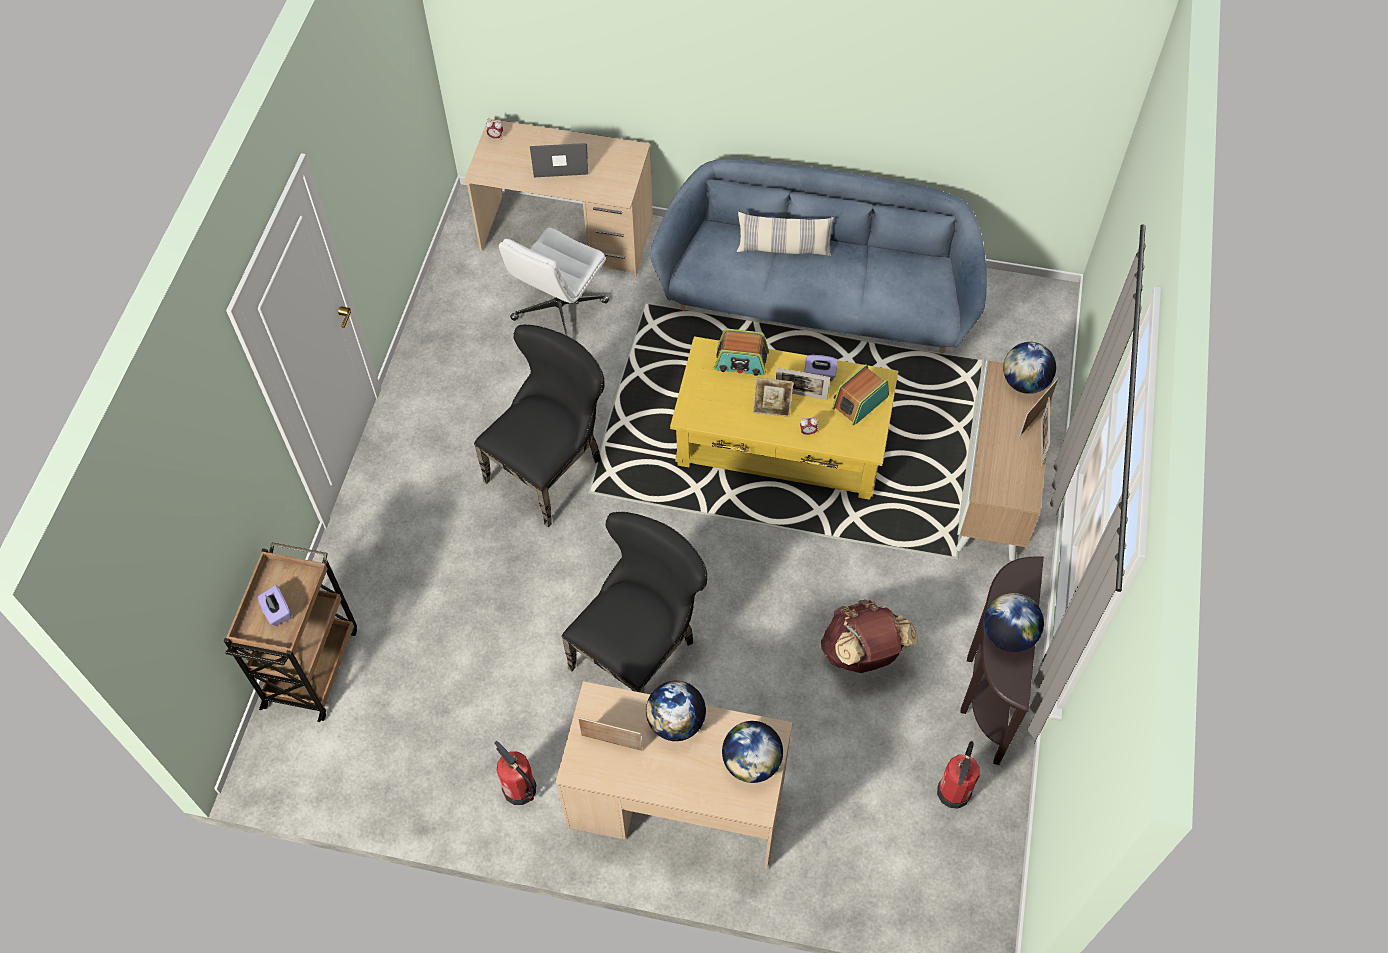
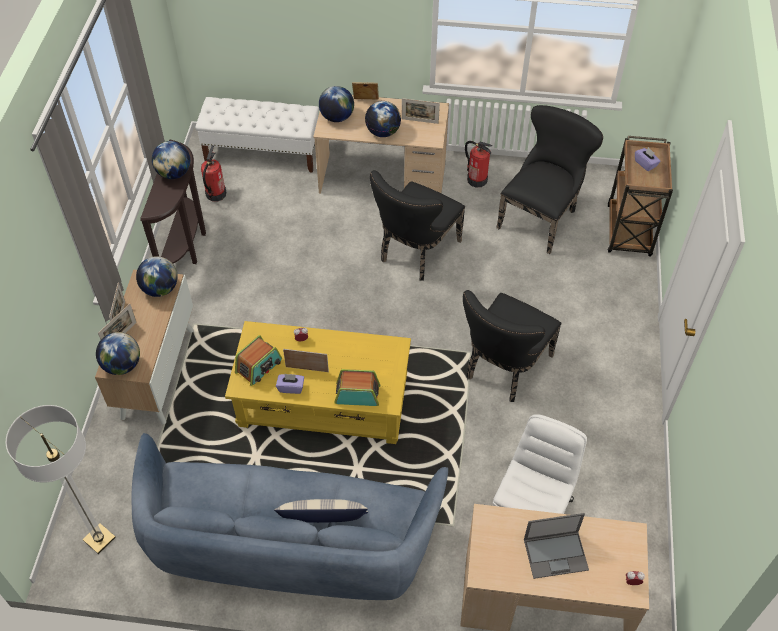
camera: 175 degrees right, 5 degrees down
(436, 704) = (541, 217): none -> black chair
(772, 409) = (330, 356): picture frame -> picture frame (365, 102)
(863, 653) = (266, 261): brown backpack -> none
(881, 881) = (263, 153): none -> white bench
(997, 480) = (160, 289): none -> globe
(1021, 315) = (99, 539): none -> floor lamp

